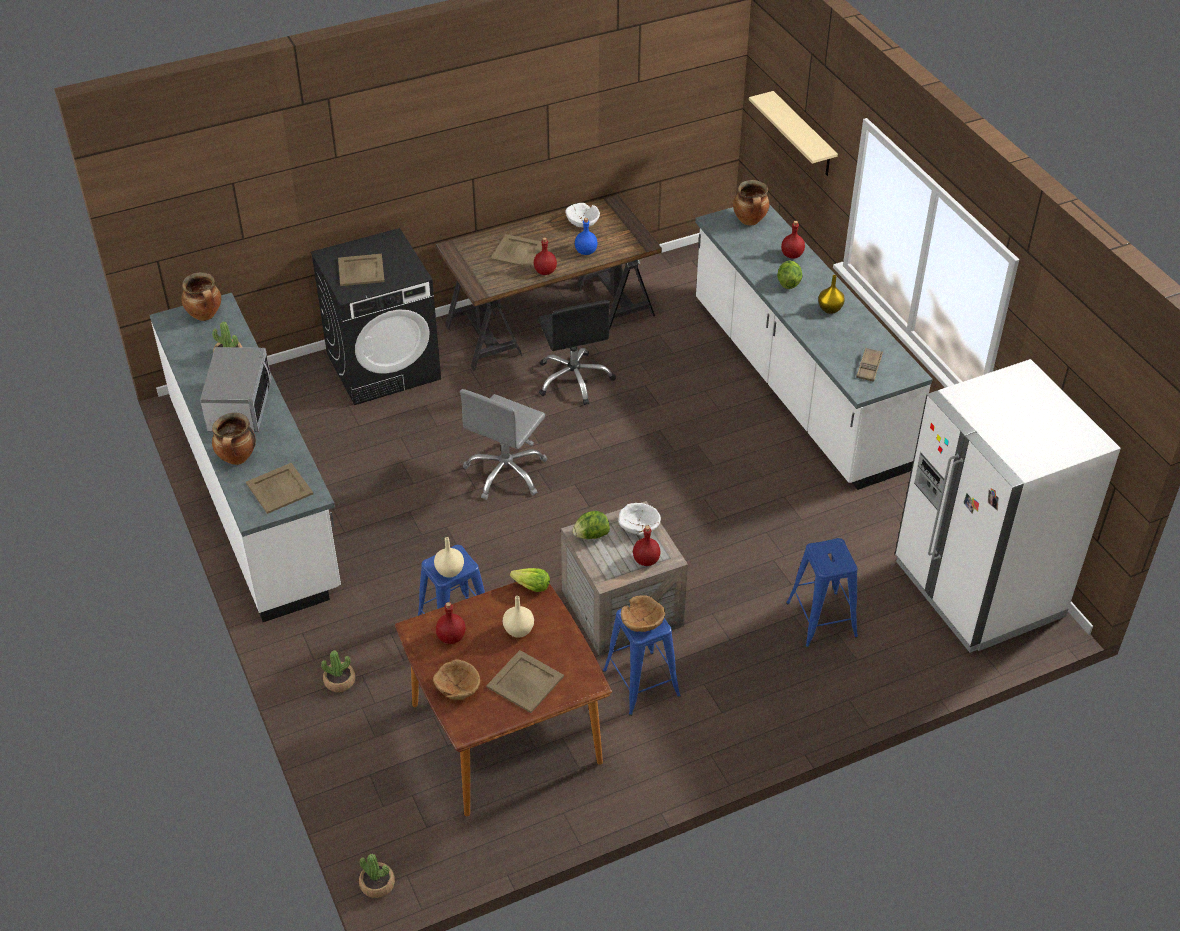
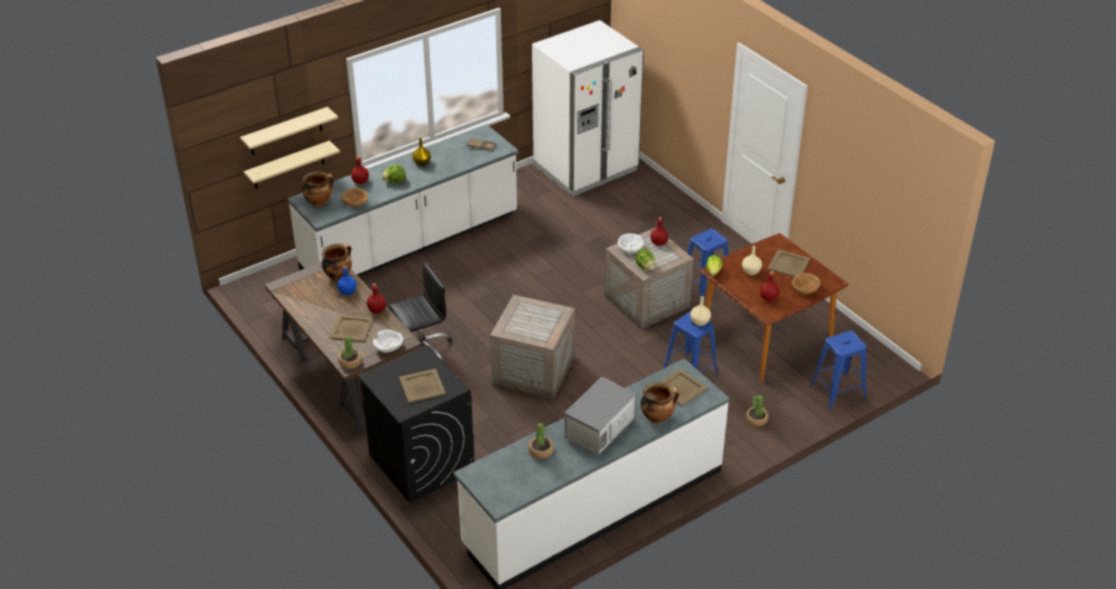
camera: 100 degrees left, 5 degrees down
(206, 315) = (489, 480): cooking pot -> cooking pot (338, 275)
(239, 407) = (600, 430): microwave -> microwave turned 45 degrees counterclockwise
(377, 884) = (894, 373): potted plant -> potted plant (350, 362)
(506, 472) = (534, 371): grey office chair -> crate
(582, 222) = (306, 298): white bowl -> white bowl (388, 347)
(642, 621) = (710, 239): brown bowl -> brown bowl (355, 203)
(797, 177) = (288, 165): none -> beige shelf
(821, 620) = (629, 222): blue stool -> blue stool (838, 392)

